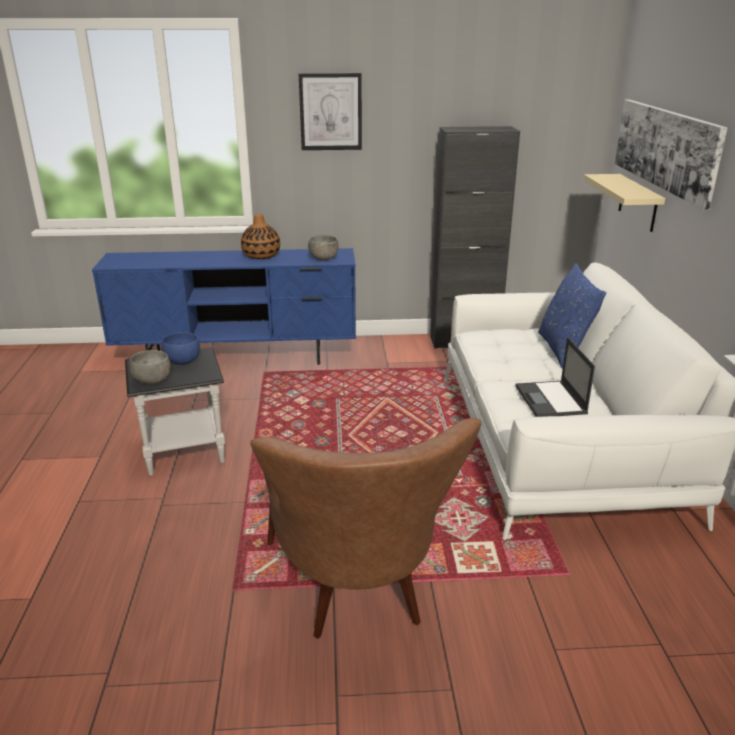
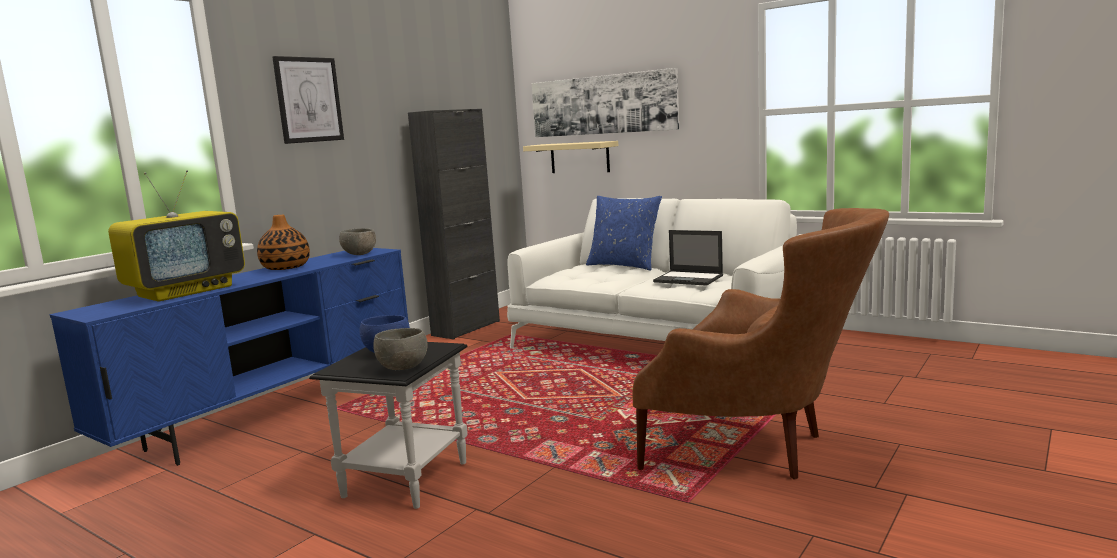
camera: 50 degrees left, 15 degrees down
(176, 259) = (186, 291): none -> television

